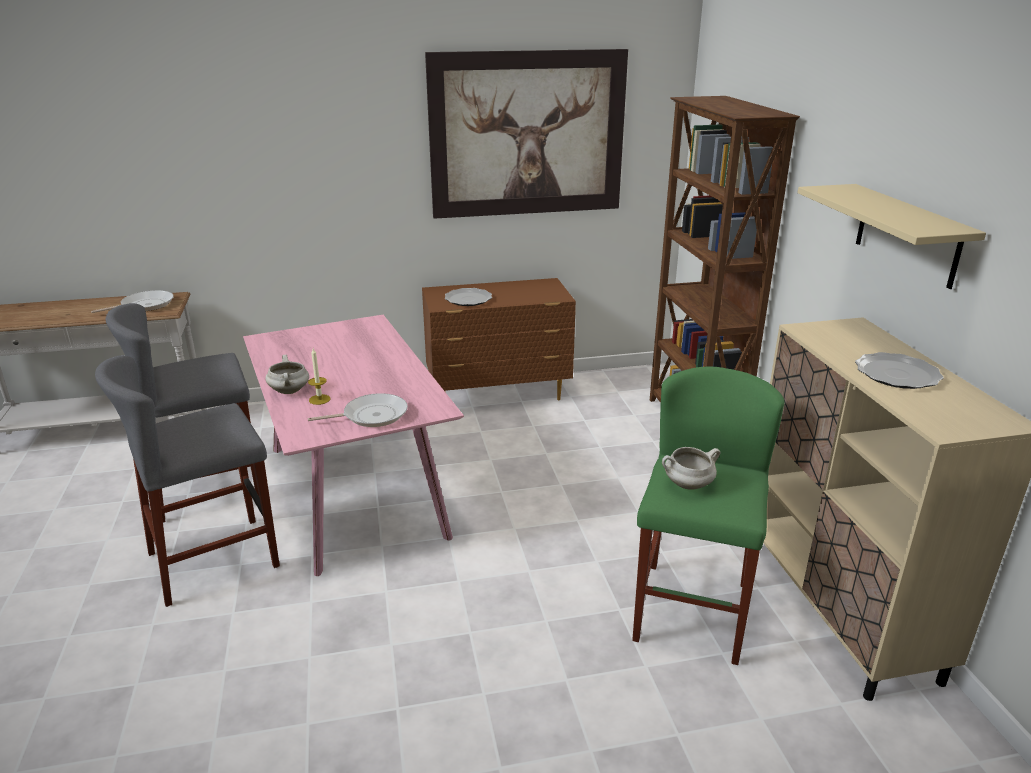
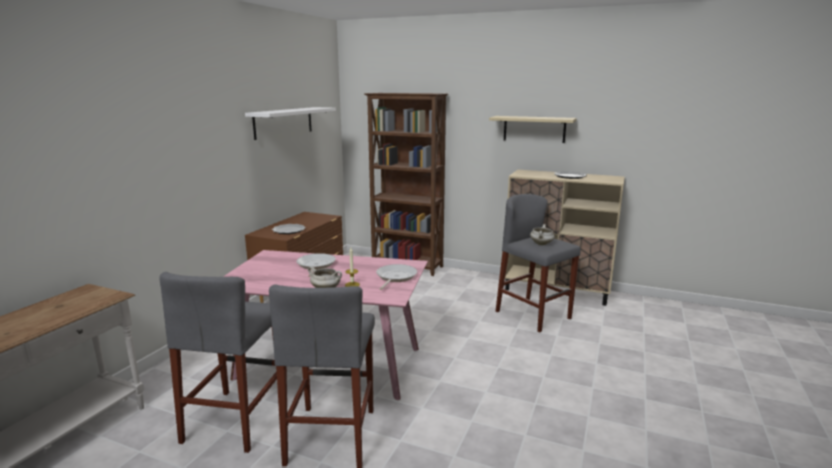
camera: 55 degrees left, 10 degrees down
(144, 305) = (77, 301): frying pan -> frying pan (315, 265)
(527, 134) = (283, 122): picture -> white shelf
(691, 611) = (533, 315): green stool -> grey stool

